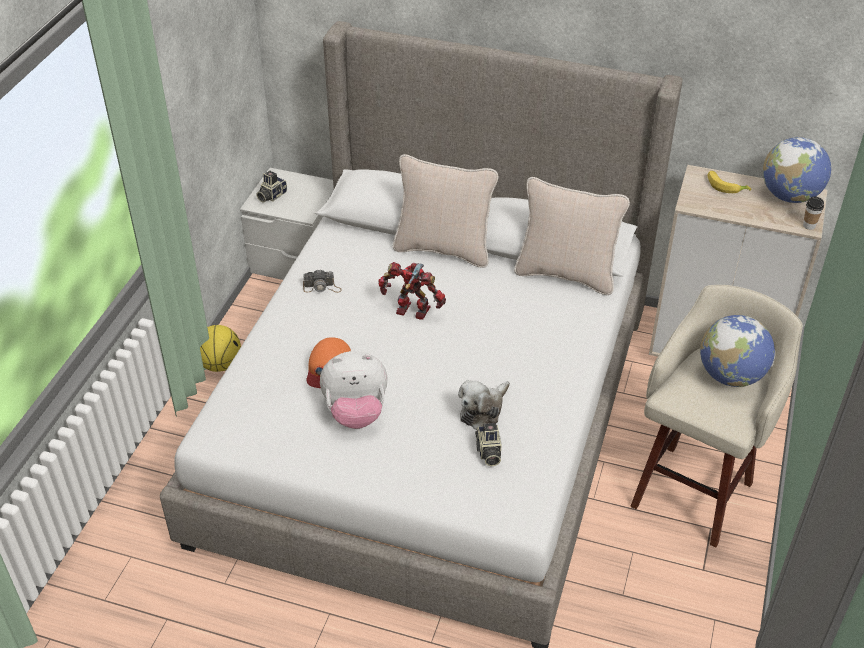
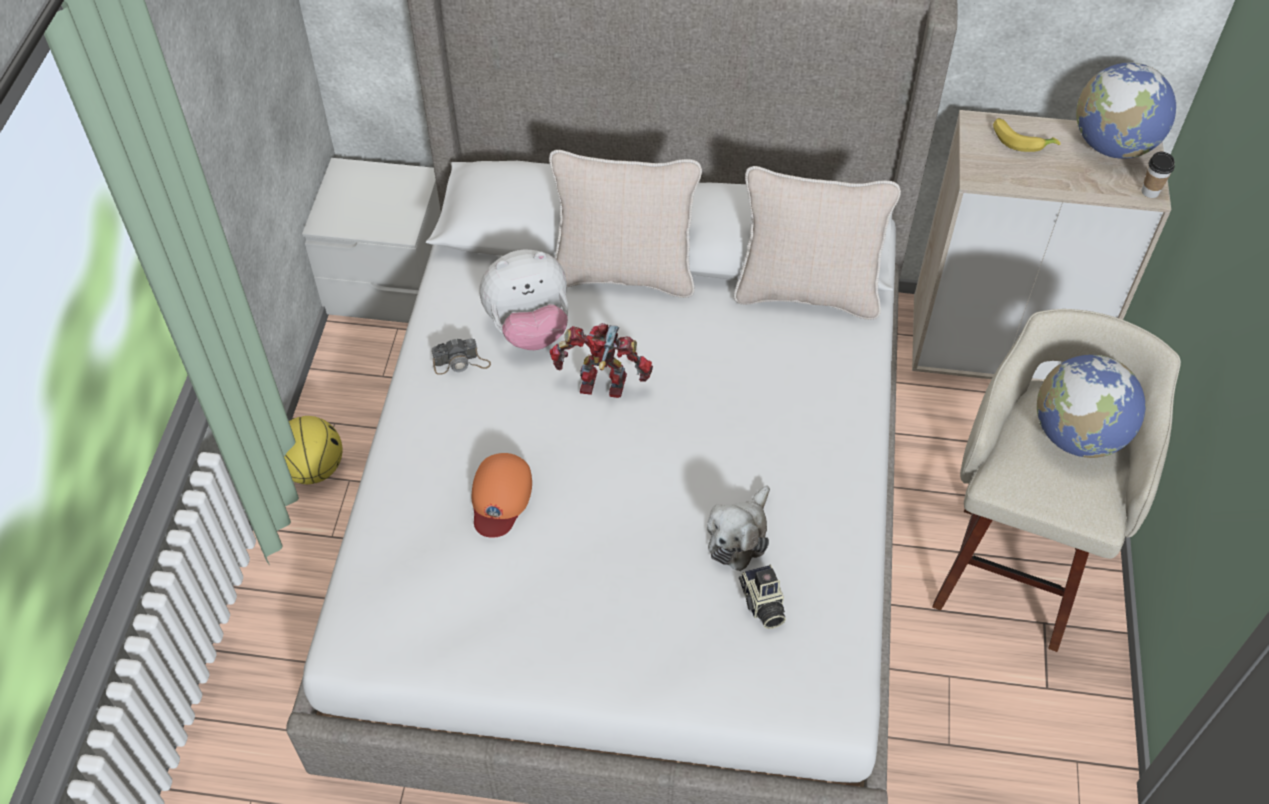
camera: 10 degrees left, 10 degrees up
(271, 195) = (343, 205): camera -> none
(356, 413) = (558, 568): plush toy -> plush toy (529, 328)

